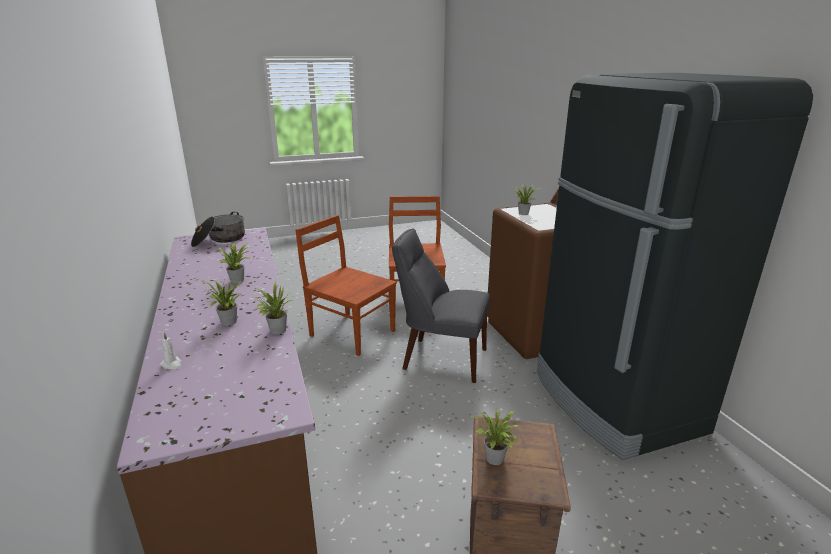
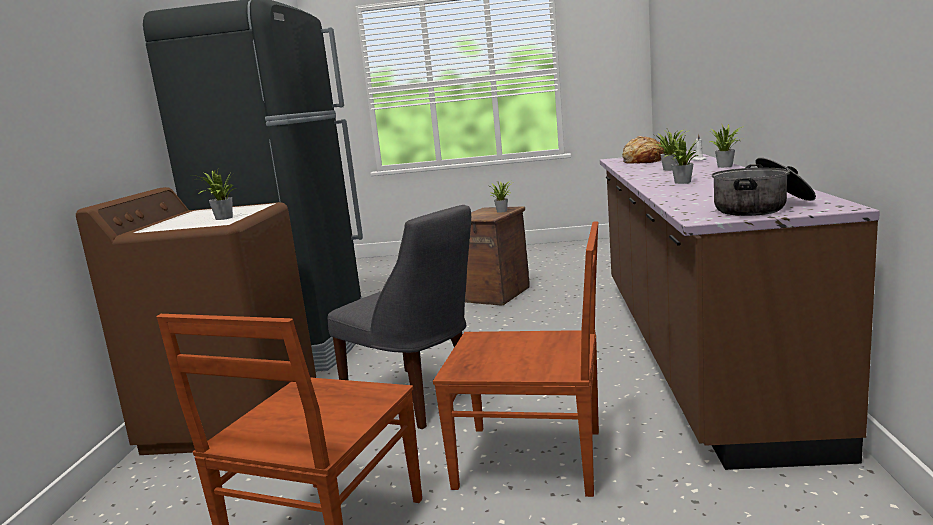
camera: 155 degrees left, 10 degrees down
(243, 379) = (643, 161): none -> bread
(275, 330) = (627, 169): potted plant -> potted plant (727, 166)
(351, 332) = (533, 459): brown chair -> brown chair turned 45 degrees counterclockwise

